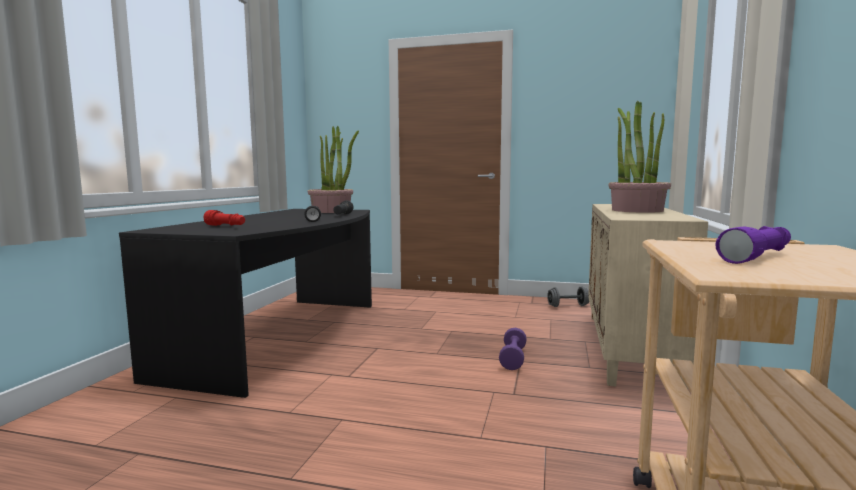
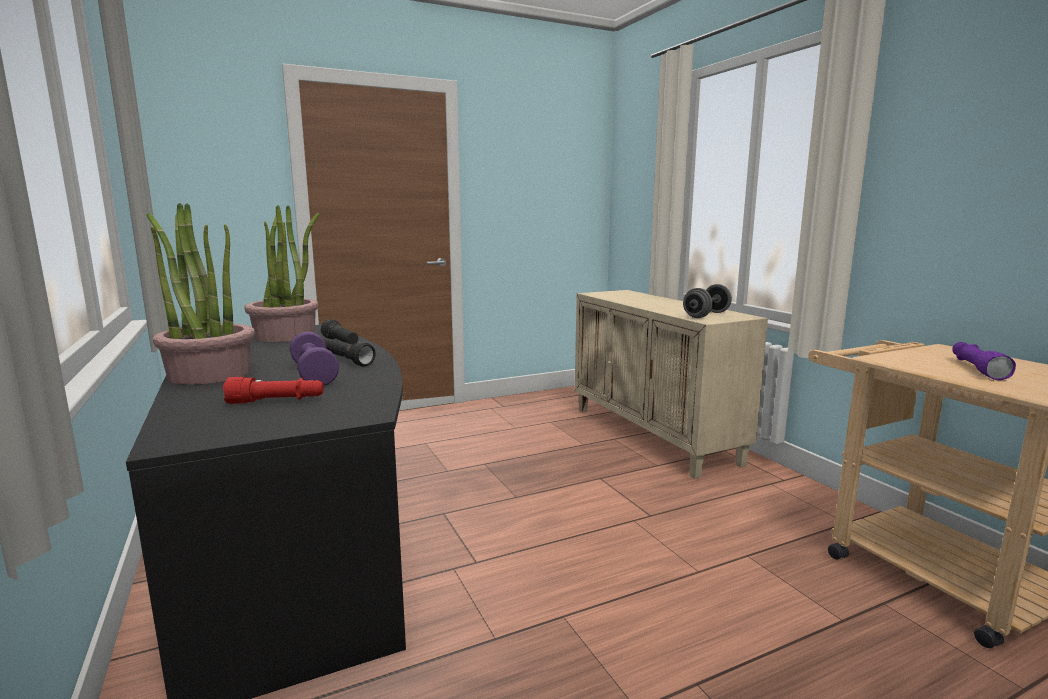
camera: 40 degrees left, 5 degrees up
(513, 359) = (591, 478): purple dumbbell -> purple dumbbell (314, 375)
(568, 306) = (540, 402): grey dumbbell -> grey dumbbell (706, 315)
(637, 210) = (661, 304): potted plant -> potted plant (209, 373)

